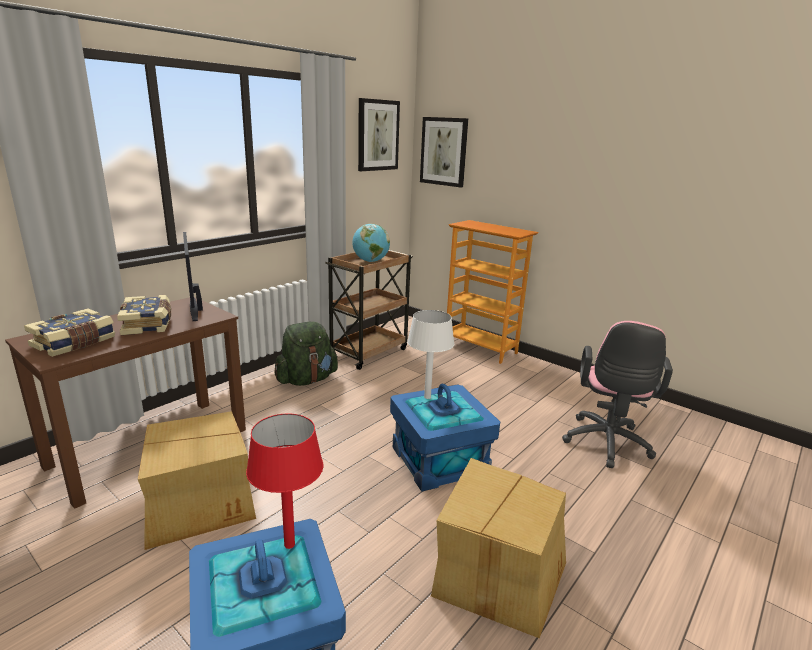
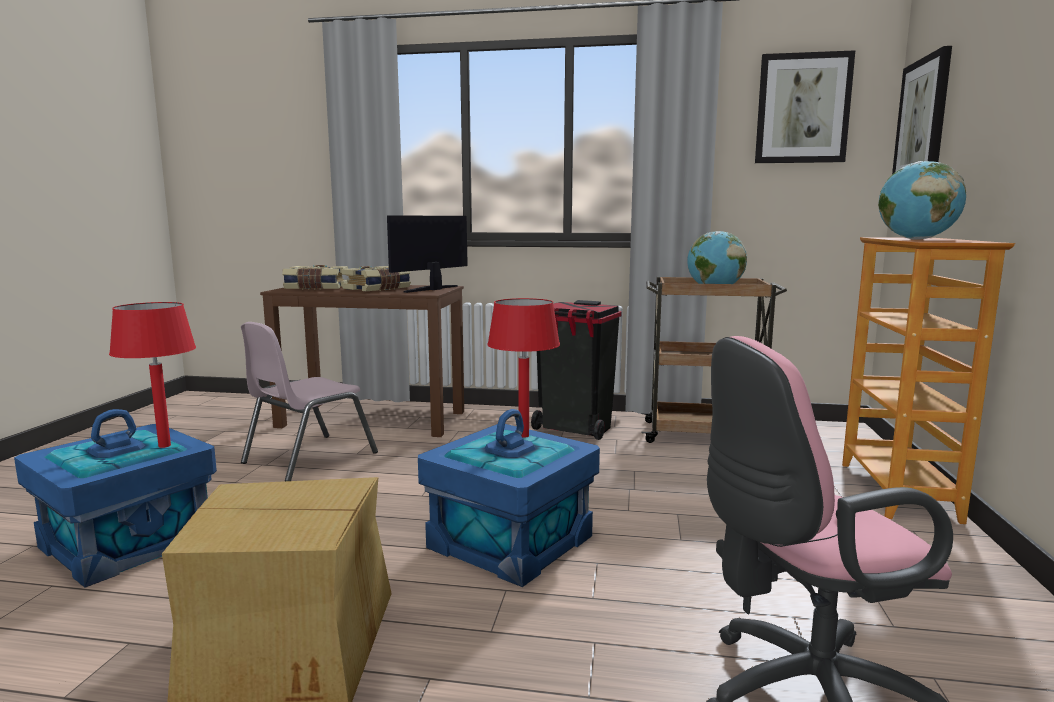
camera: 60 degrees right, 10 degrees down
(198, 504) = (309, 458): cardboard box -> pink chair
(307, 380) = (575, 429): green backpack -> black trash can
(427, 397) = (524, 435): white table lamp -> red table lamp
(490, 228) = (916, 239): none -> globe

